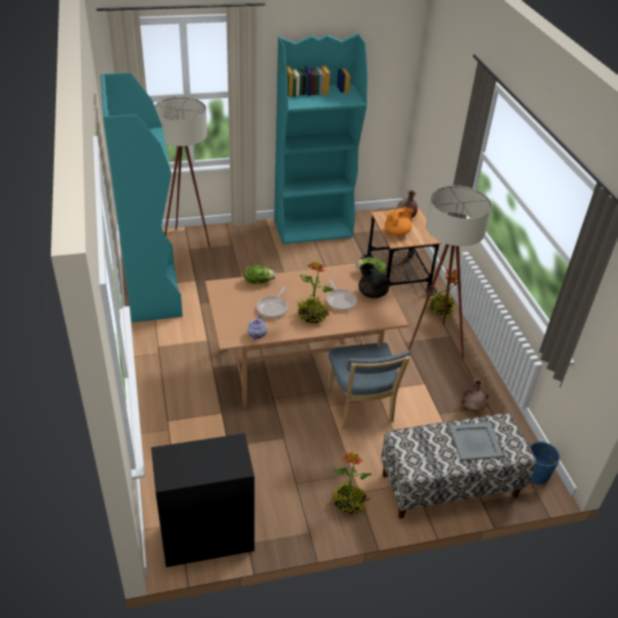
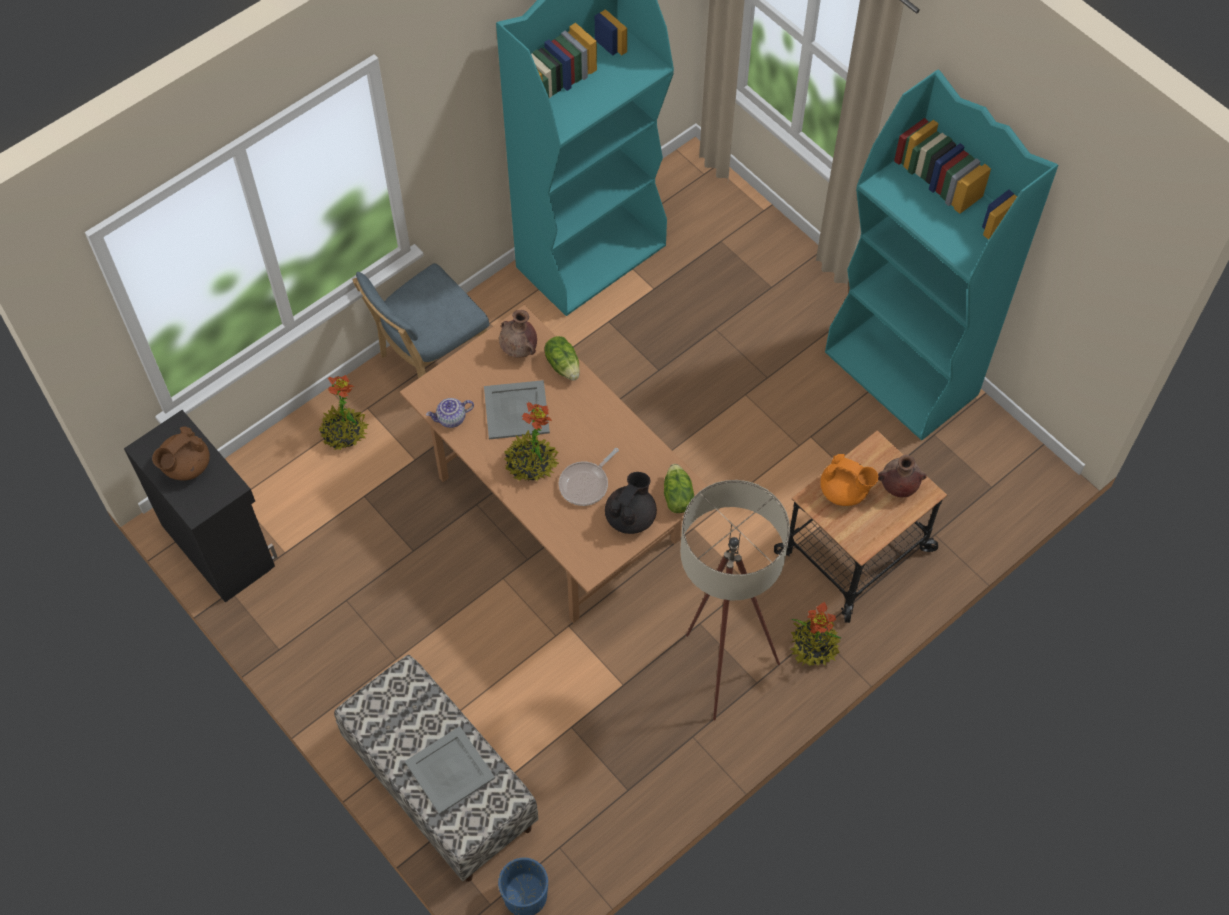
camera: 65 degrees right, 20 degrees up
(188, 245) = (730, 234): beige floor lamp -> none
(200, 461) = (186, 466): none -> brown teapot
(273, 308) = (517, 410): frying pan -> grey tray
(349, 502) = (347, 674): potted plant -> potted plant (344, 433)
(361, 408) = (521, 620): blue chair -> blue chair (430, 360)
(472, 407) = (611, 768): brown vase -> brown vase (519, 349)

